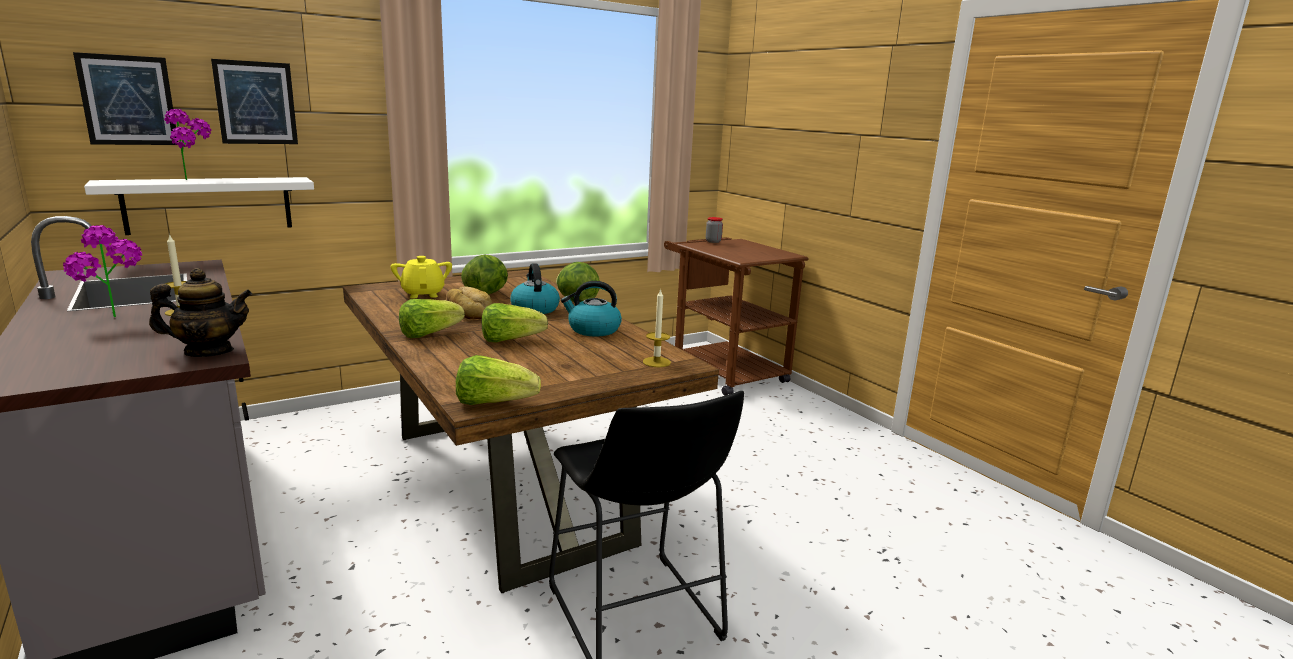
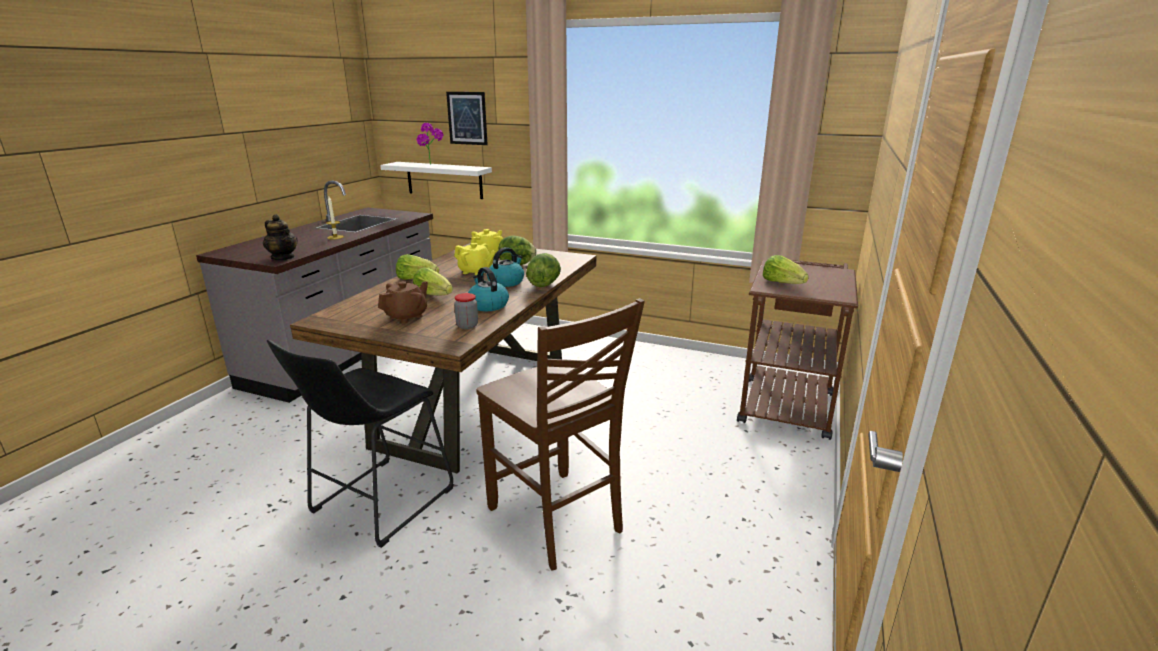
camera: 55 degrees right, 5 degrees up
(117, 319) = (312, 235): potted plant -> none
(128, 100) = (412, 118): picture -> none
(469, 310) = (475, 272): bread -> yellow teapot
(493, 403) = (323, 323): lettuce -> lettuce (782, 283)
(558, 363) = (407, 316): none -> brown teapot
(656, 362) = (446, 337): candle -> none
(713, 241) = (803, 265): jar -> jar (467, 326)
(778, 520) = (557, 520): none -> brown chair

